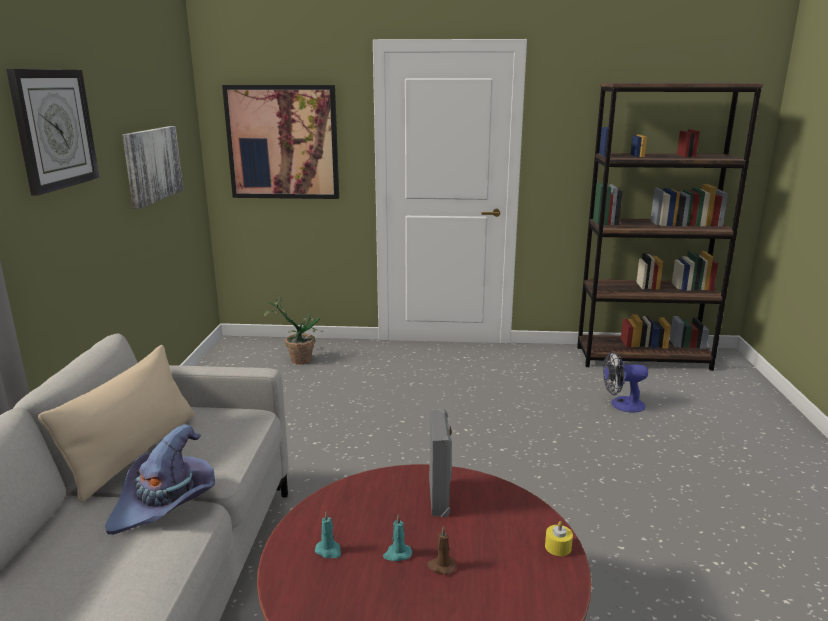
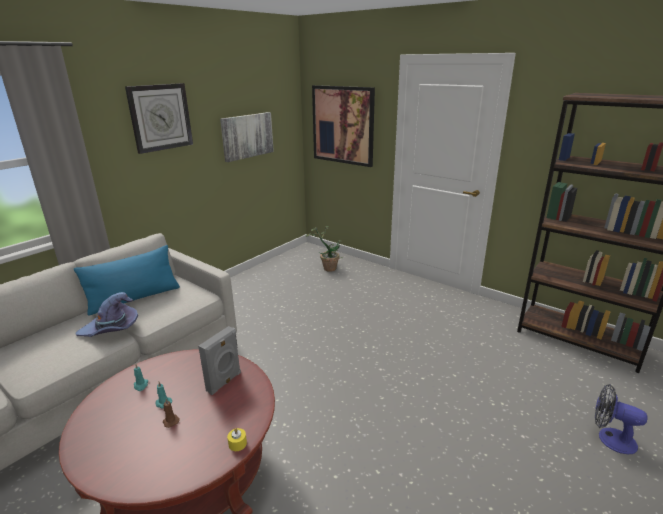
camera: 35 degrees right, 5 degrees up
(134, 453) = (134, 298): beige pillow -> blue pillow
(621, 405) = (509, 371): fan -> fan (610, 438)

